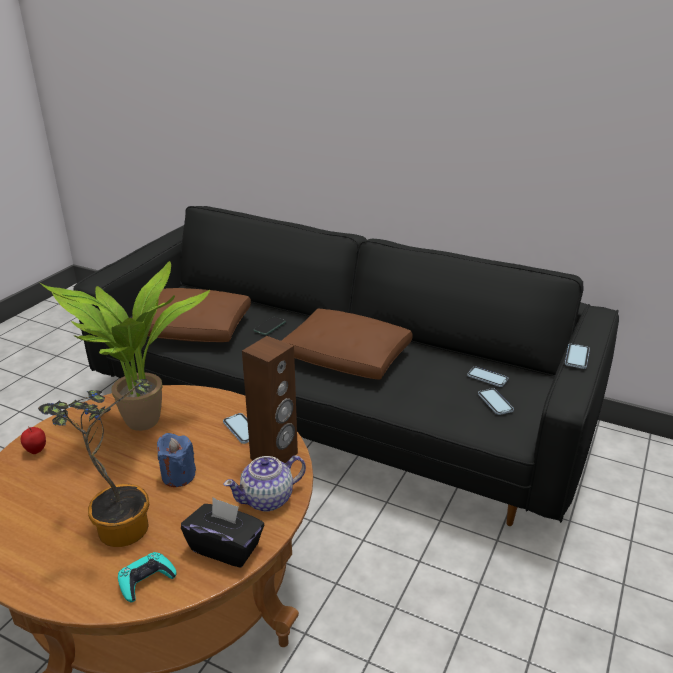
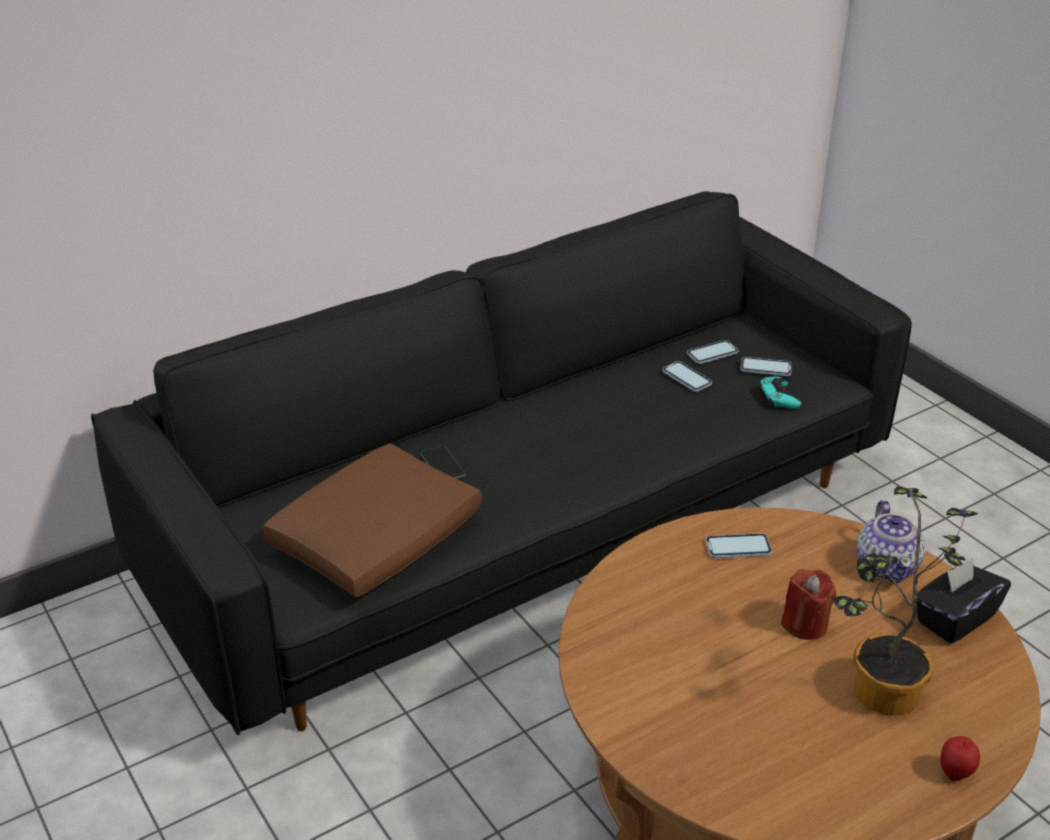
camera: 60 degrees left, 5 degrees up
(36, 451) = (667, 748): apple -> apple (955, 773)
(144, 426) = (673, 630): potted plant -> none
(146, 580) = (982, 691): turquoise game controller -> turquoise game controller (778, 397)
(178, 476) = (804, 624): blue candle -> red candle
(274, 456) = (810, 538): brown speaker -> none
(347, 357) = (586, 430): brown pillow -> none
(577, 357) = (806, 272): phone -> phone (686, 378)

